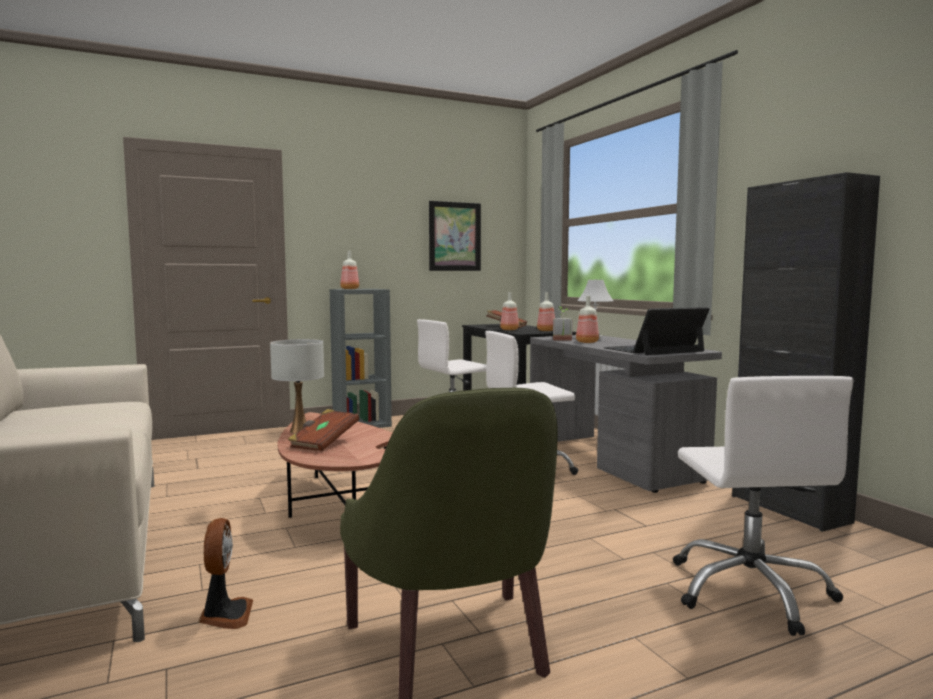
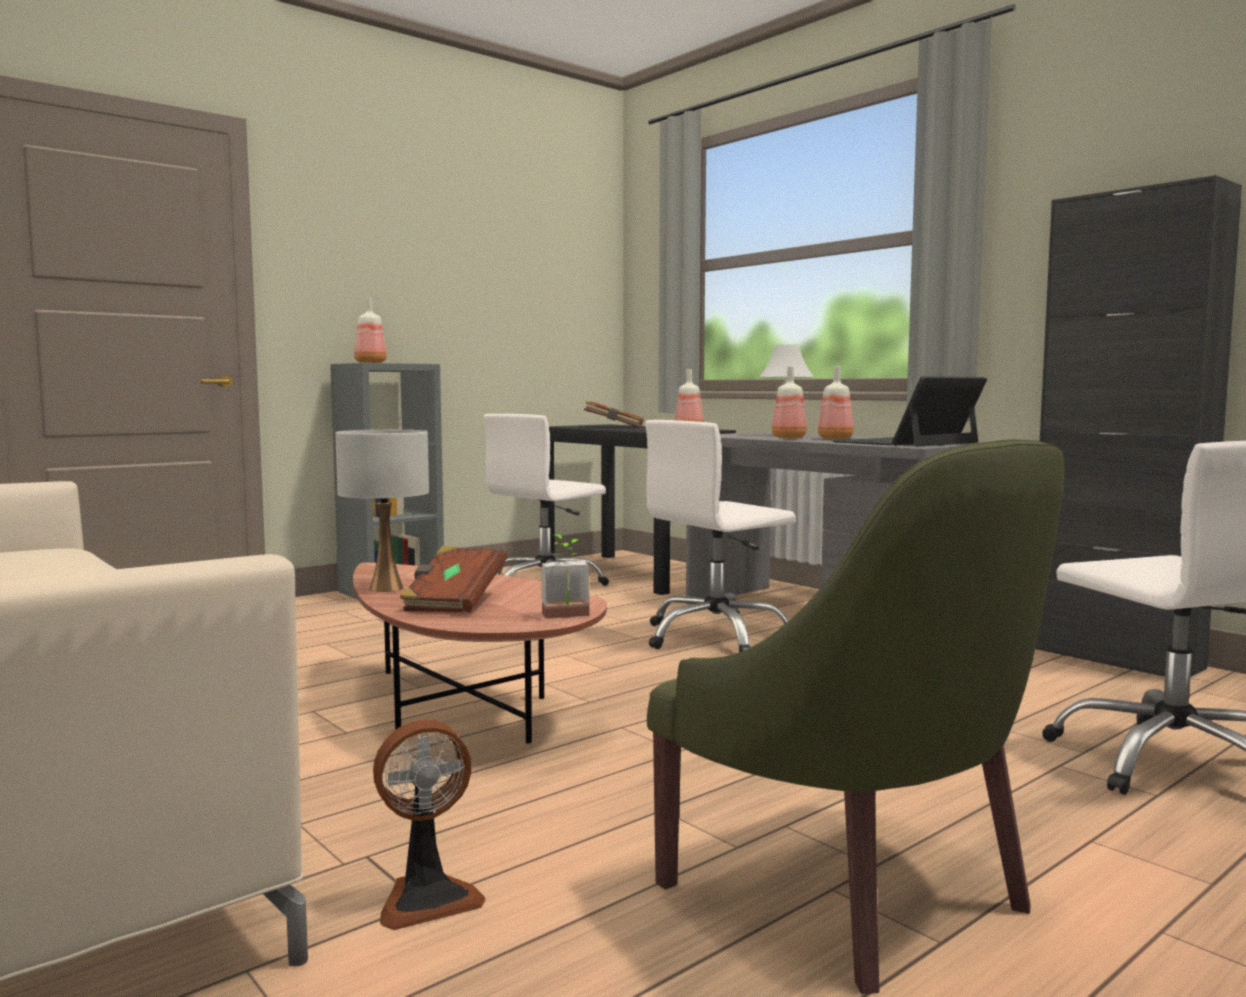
camera: 15 degrees left, 0 degrees up
(225, 615) = (427, 898): fan -> fan turned 90 degrees clockwise
(454, 236) = (522, 284): picture -> none
(509, 330) = (631, 429): bottle -> bottle (836, 438)
(563, 340) = (746, 437): potted plant -> potted plant (567, 616)

